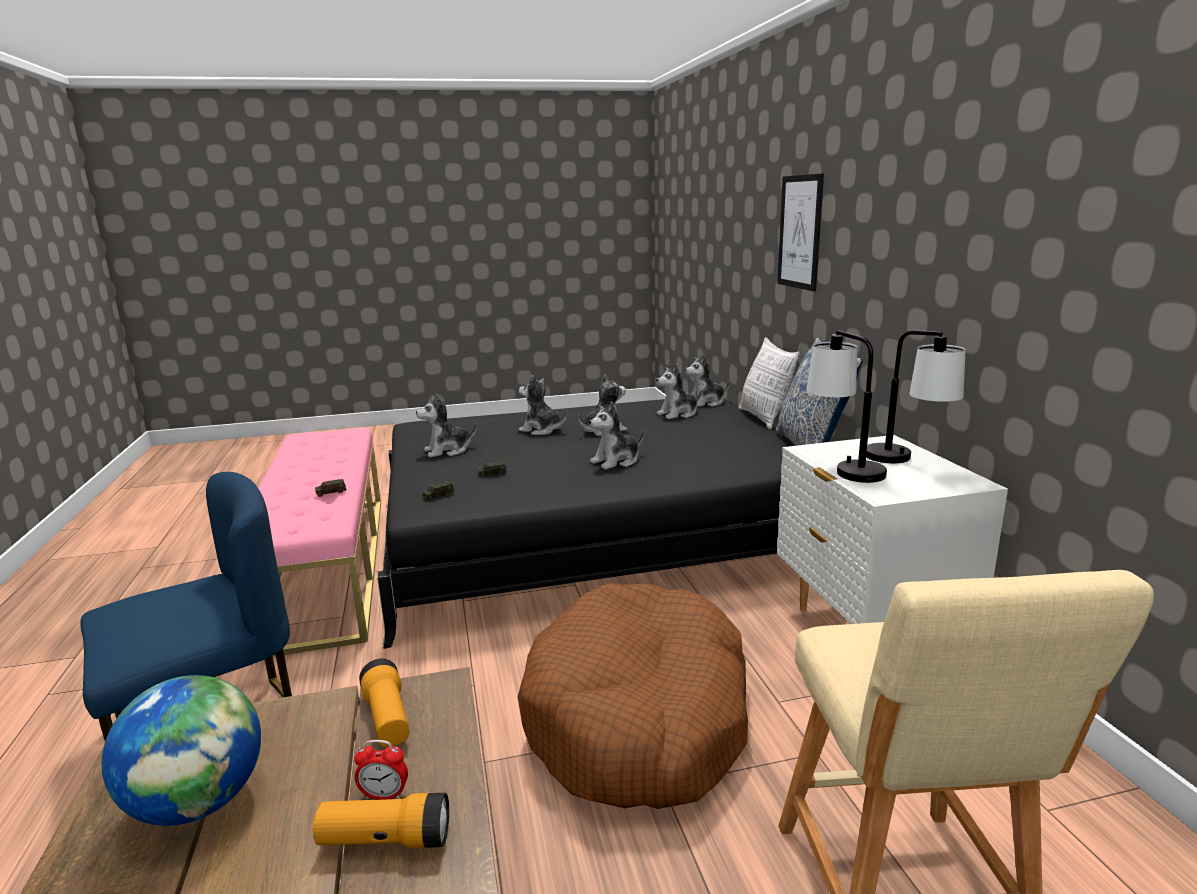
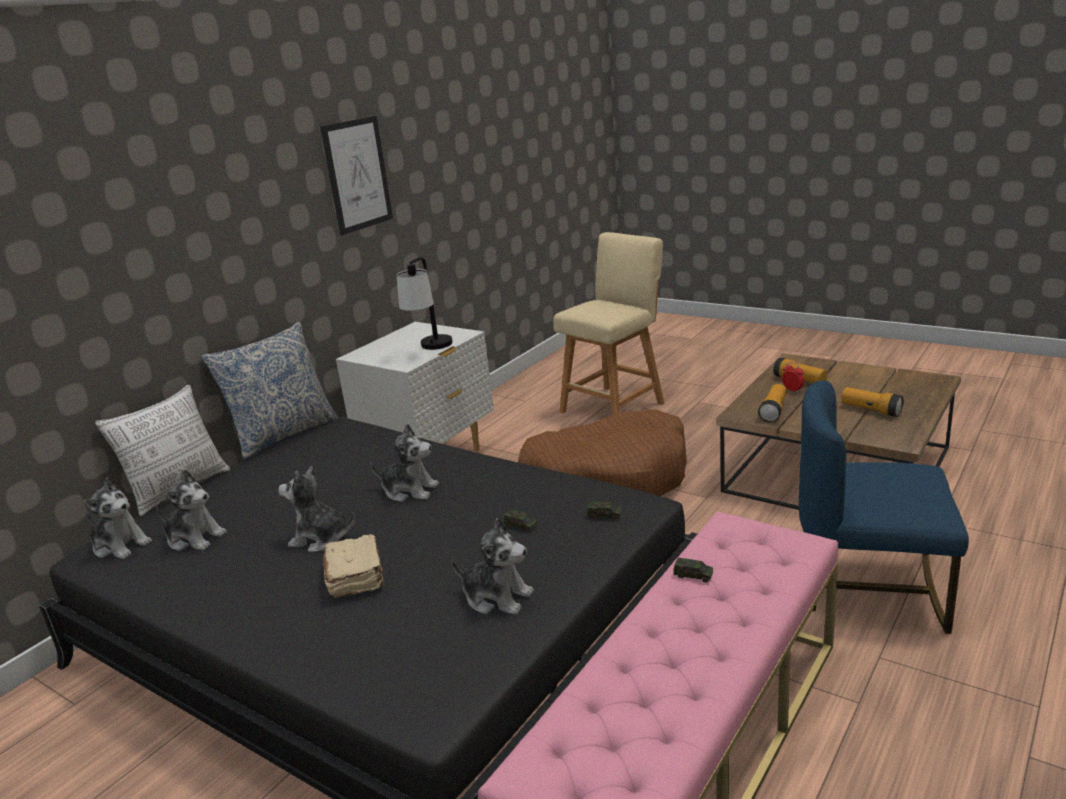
camera: 130 degrees left, 5 degrees up
(199, 802) = (871, 410): globe -> flashlight
(541, 430) = (356, 577): plush toy -> beige book
(800, 232) = (123, 262): picture -> picture (357, 175)
(906, 461) = (396, 343): table lamp -> none

